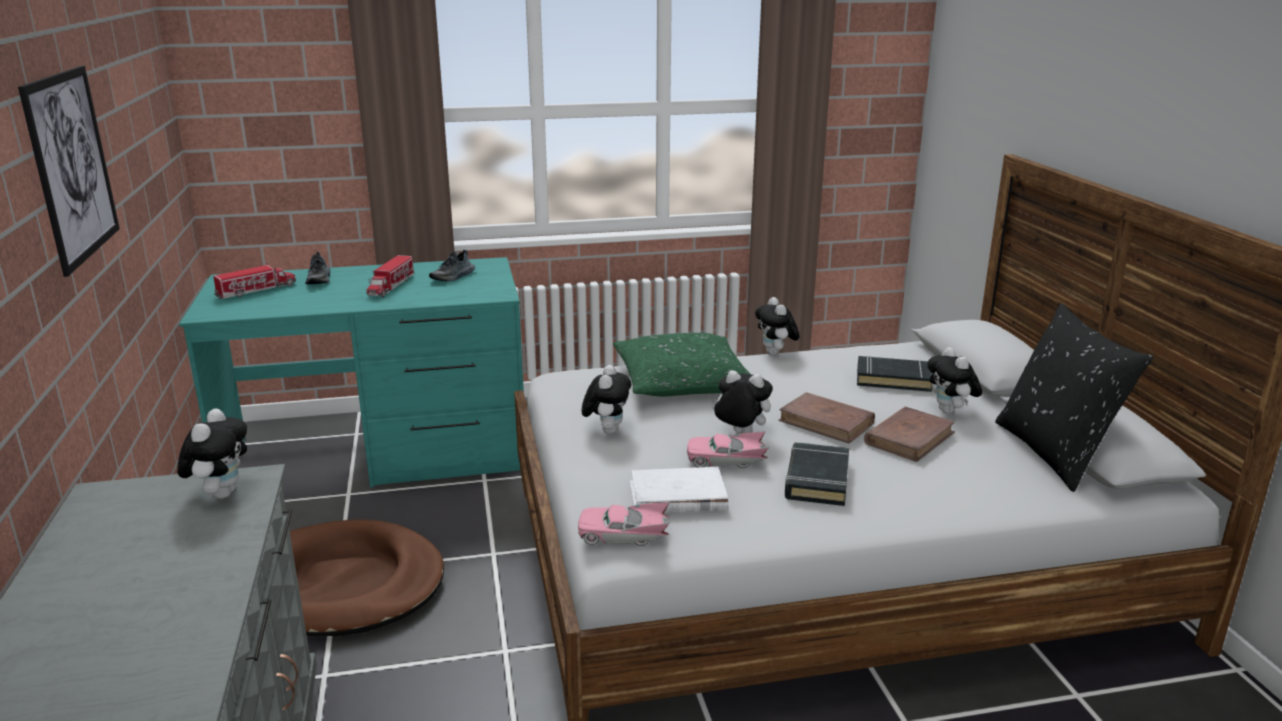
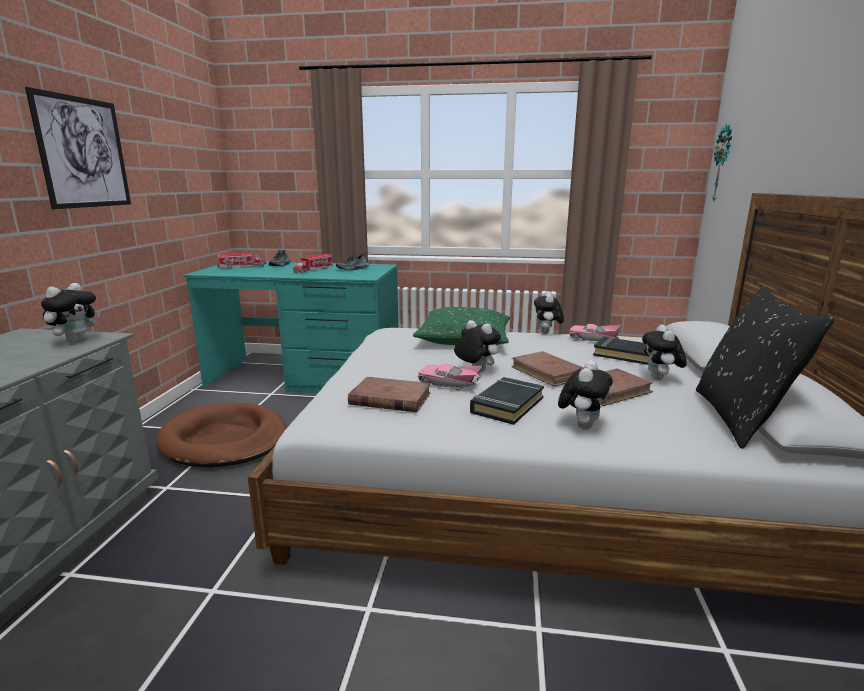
camera: 20 degrees right, 5 degrees down
(607, 430) = (385, 357): plush toy -> plush toy (582, 425)
(623, 535) = (326, 415): pink toy car -> pink toy car (593, 339)
(677, 496) = (389, 399): white book -> brown book
(949, 94) = (723, 163): none -> wall clock

